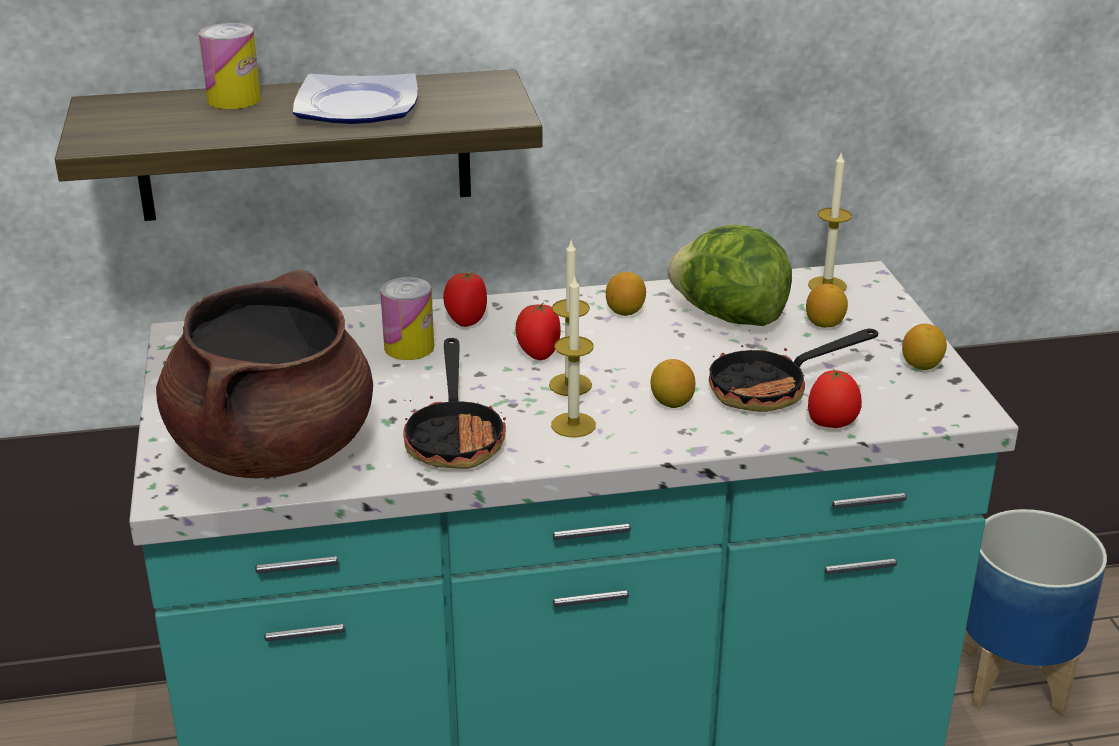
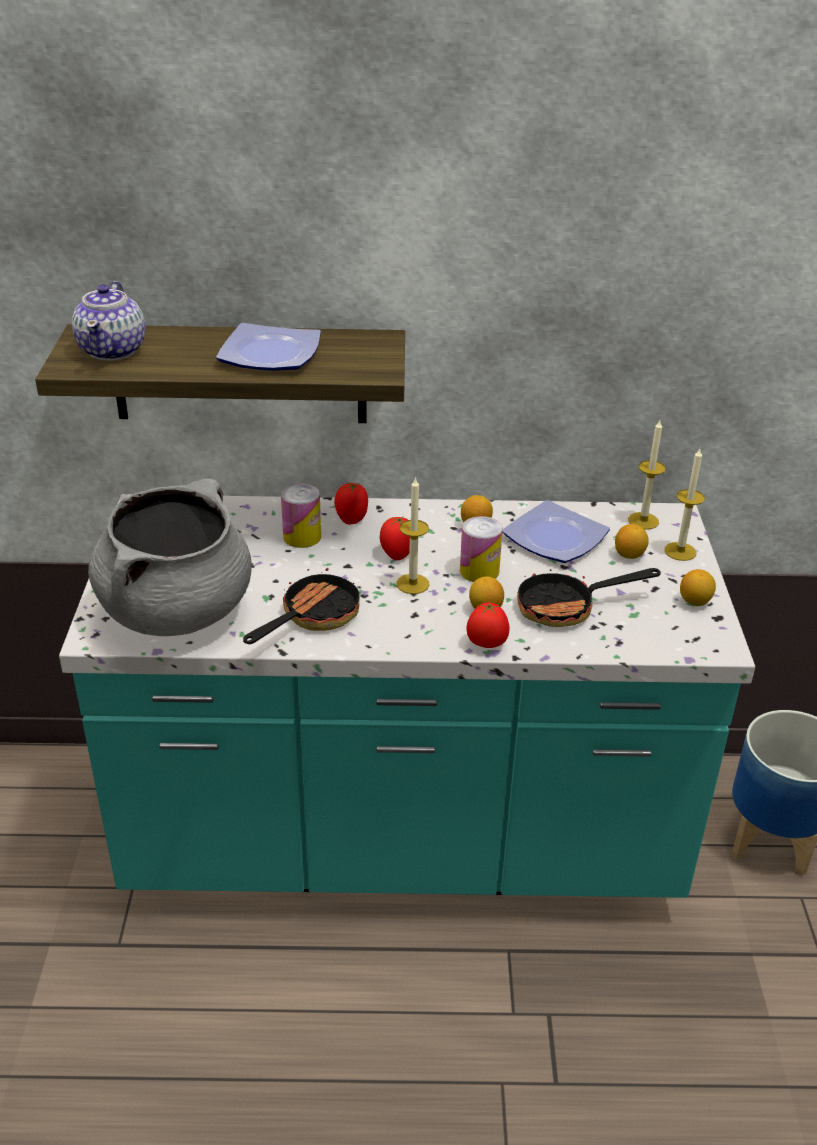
camera: 10 degrees right, 5 degrees up
(148, 119) = (113, 350): none -> teapot
(234, 99) = (182, 338): can -> can (479, 571)
(274, 449) = (177, 610): brown cooking pot -> grey cooking pot
(455, 436) = (312, 617): frying pan -> frying pan turned 150 degrees counterclockwise
(573, 425) = (404, 619): candle -> candle (680, 551)
(729, 317) = (555, 539): lettuce -> plate
(832, 425) = (604, 645): tomato -> tomato (486, 644)

